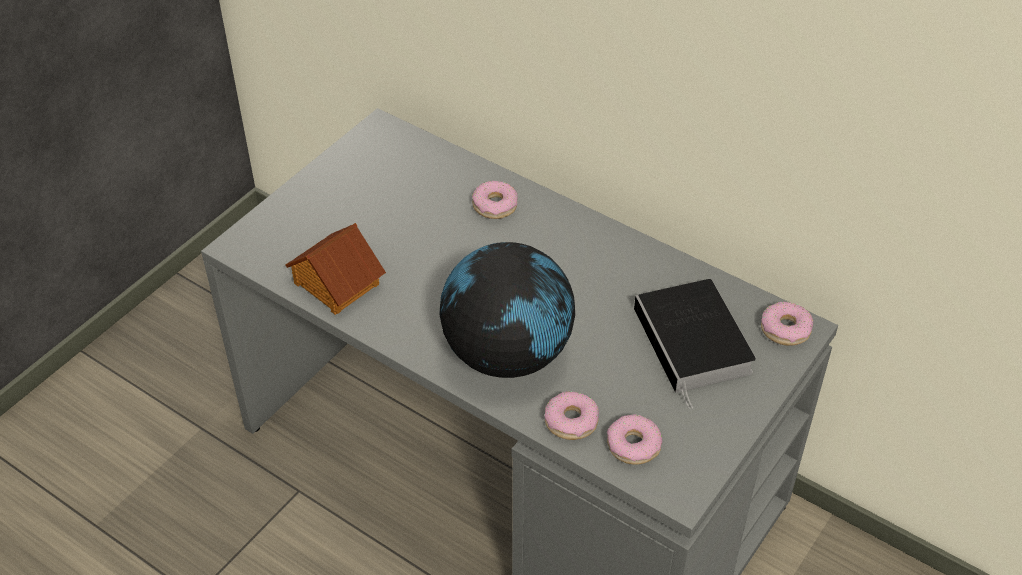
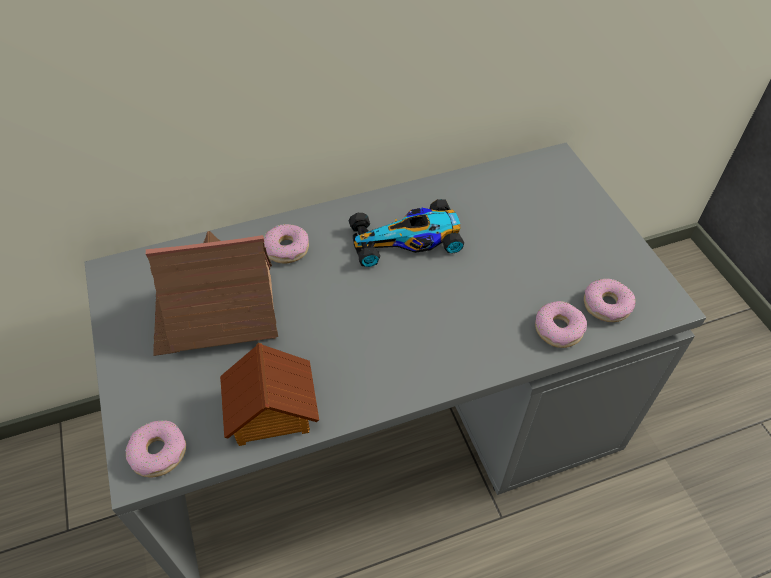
camera: 55 degrees left, 5 degrees up
(394, 206) = (218, 314): none -> toy house
(507, 353) = (457, 330): globe -> none
(580, 273) = (408, 239): none -> toy car
(695, 344) = (531, 217): book -> none
(785, 329) = (552, 167): donut -> donut (159, 453)

